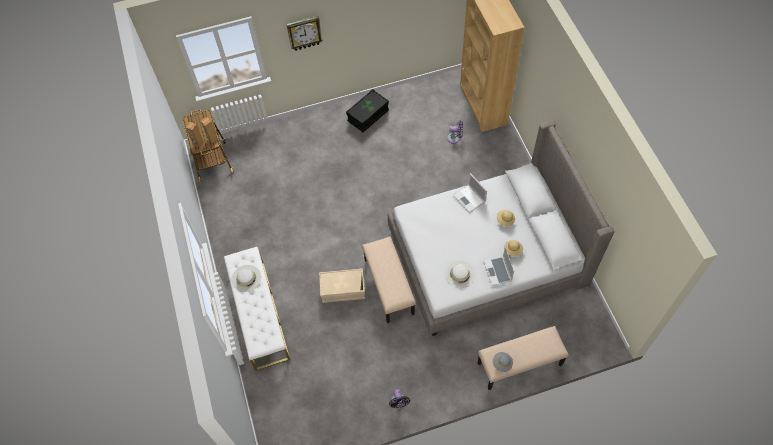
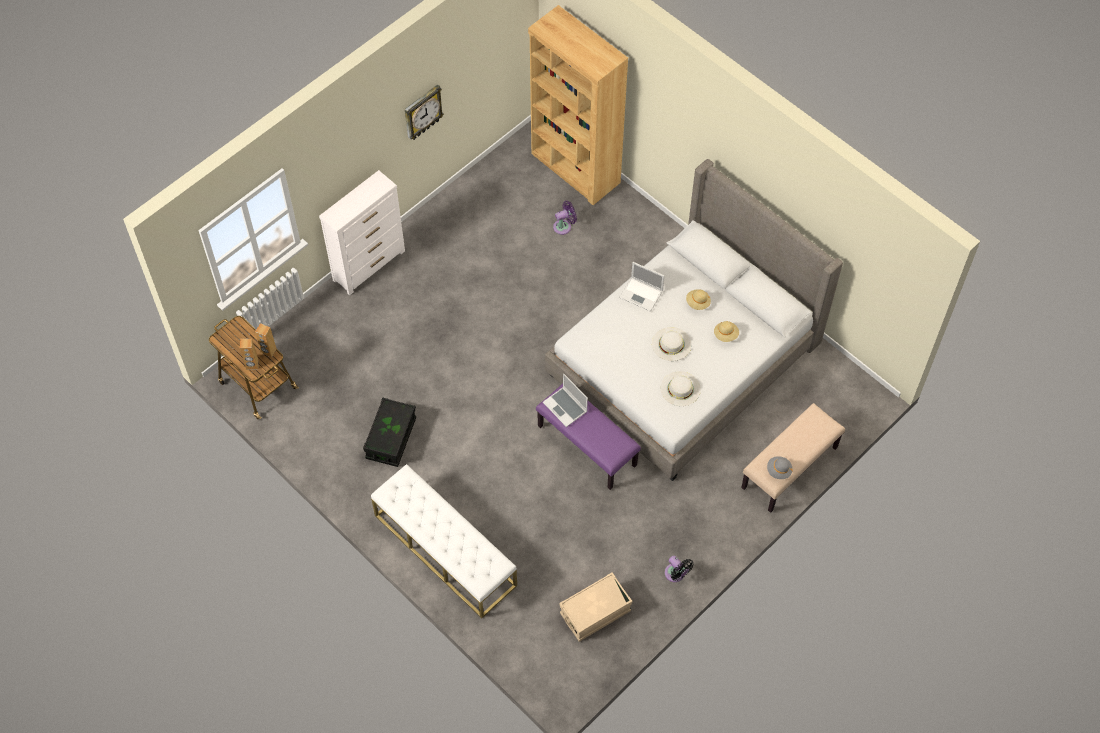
camera: 30 degrees left, 0 degrees up
(246, 278) = (418, 508): white hat -> white hat (671, 344)
(304, 33) = (342, 163): wall clock -> wall clock (422, 112)
(320, 115) = (369, 265): none -> white dresser
(343, 290) = (533, 474): beige storage box -> beige storage box (595, 612)
(368, 116) = (434, 241): black storage box -> black storage box (391, 438)
(389, 286) = (587, 445): beige bench -> purple bench
(498, 271) = (722, 367): laptop -> laptop (566, 407)

